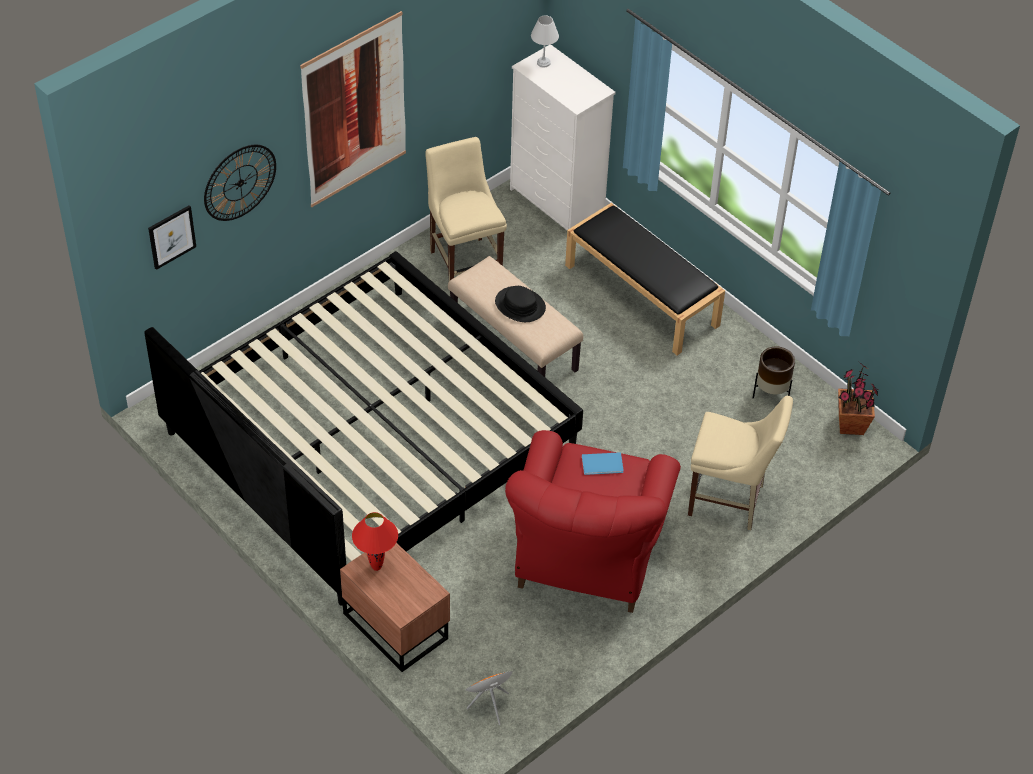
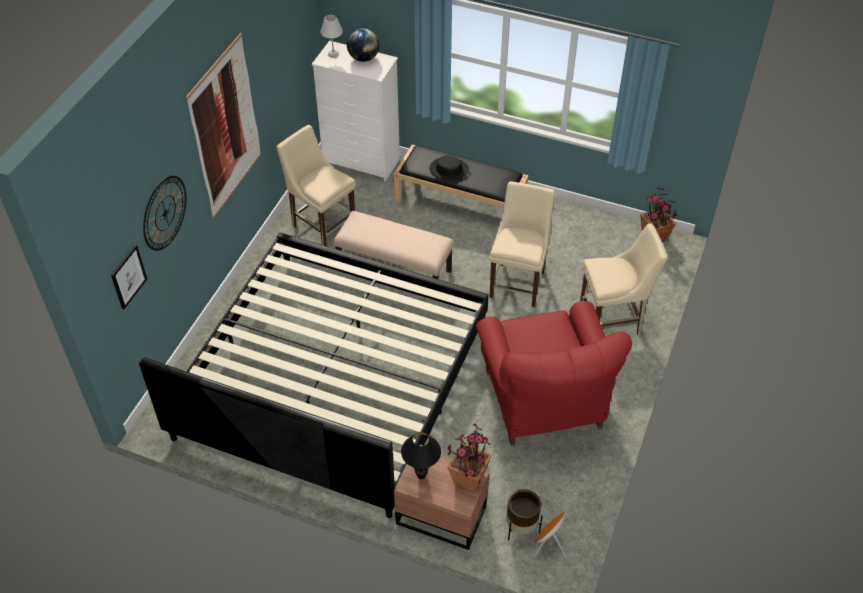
camera: 25 degrees left, 0 degrees up
(377, 567) = (421, 476): red table lamp -> black table lamp
(423, 590) = (468, 478): none -> potted plant
(520, 305) = (398, 237): black hat -> black hat (449, 170)
(575, 79) = (363, 58): none -> globe
(603, 465) = (537, 327): blue book -> none
(648, 414) = (518, 282): none -> beige chair
(771, 394) = (589, 236): brown planter -> brown planter (521, 528)

